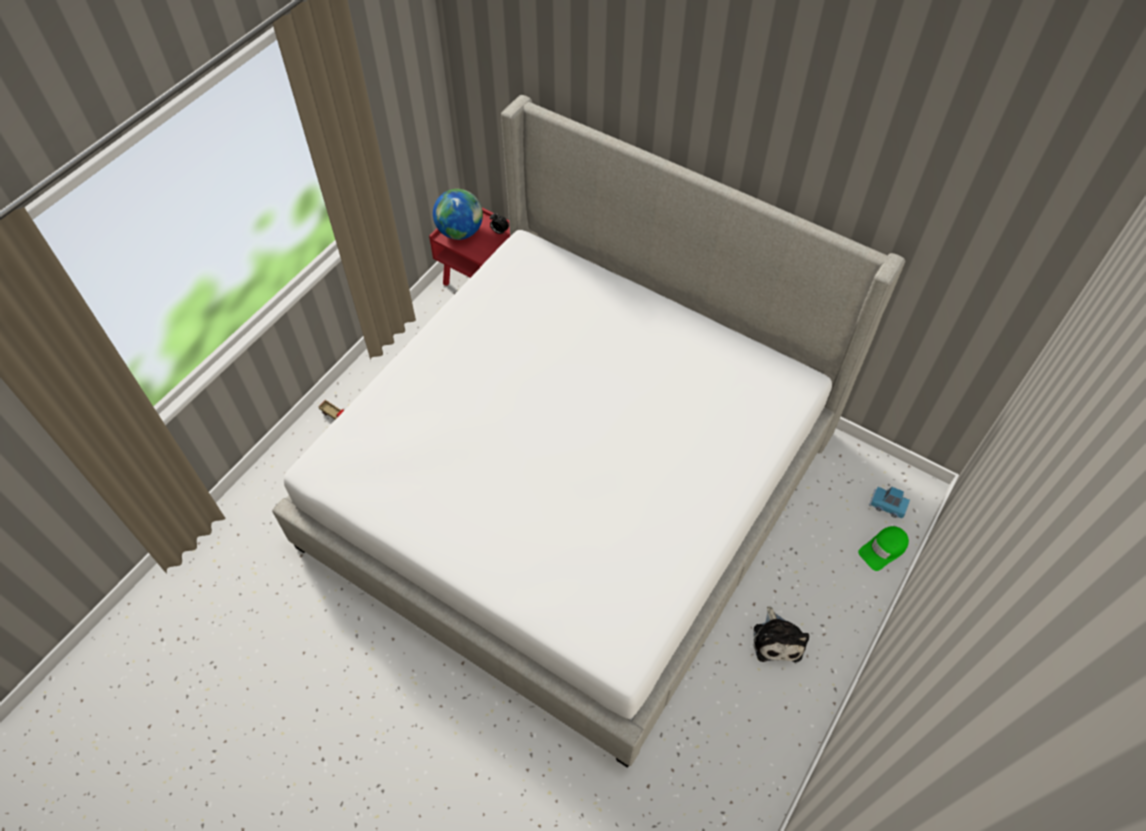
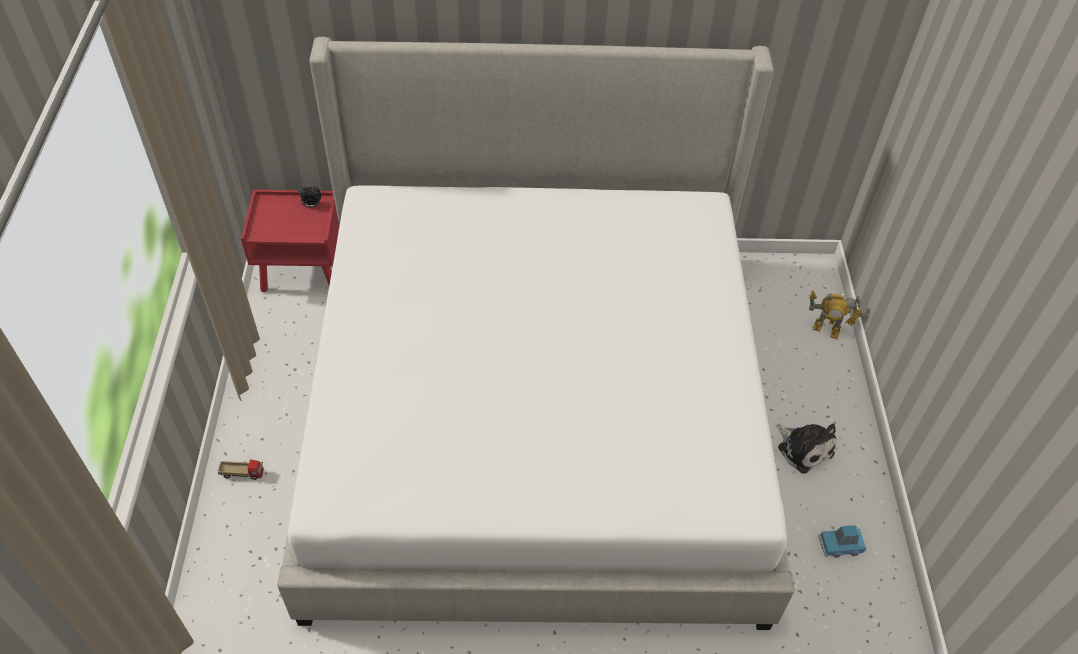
camera: 35 degrees left, 5 degrees down
(460, 232) = (270, 222): globe -> none
(883, 549) = (826, 330): green cap -> toy robot
(887, 505) = (802, 293): blue toy car -> blue toy car (840, 545)

